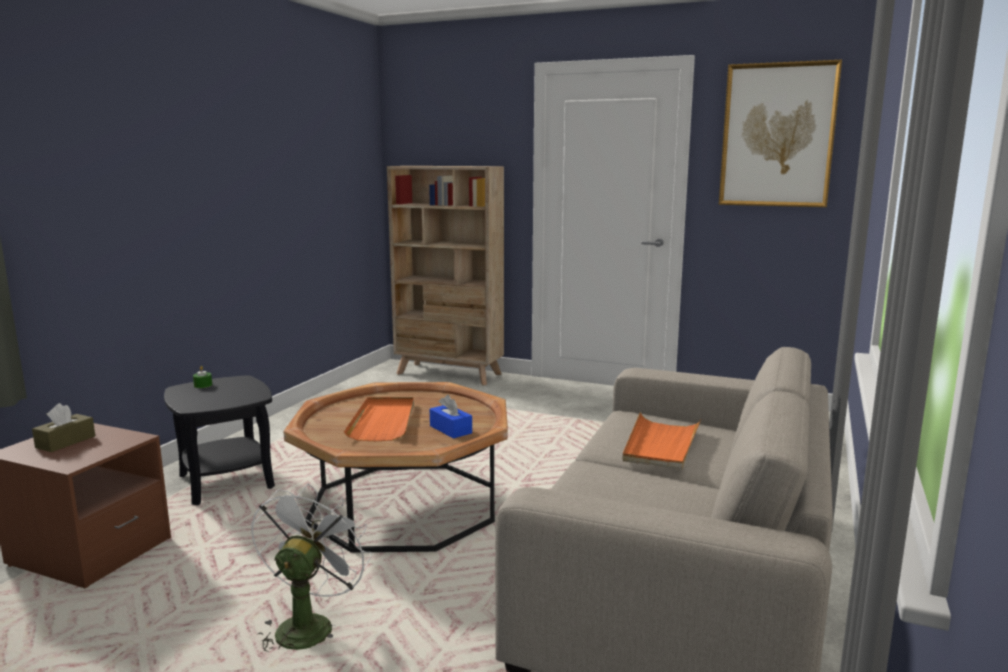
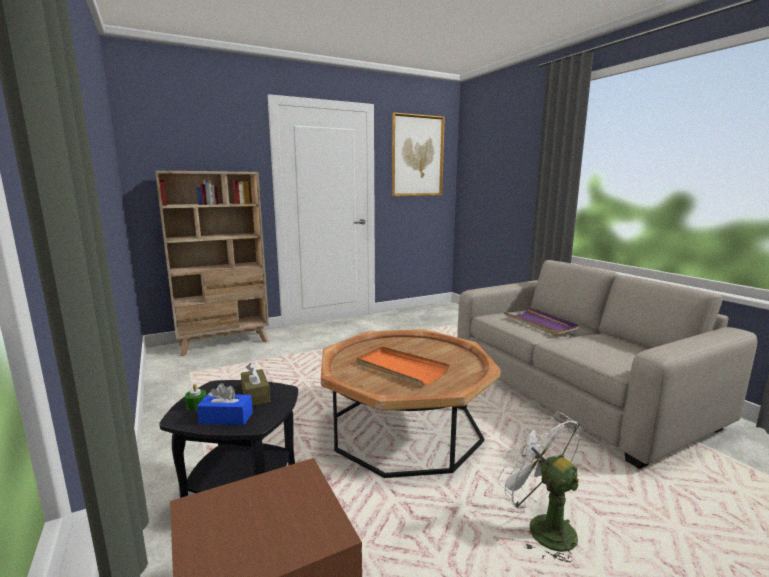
camera: 50 degrees left, 0 degrees up
(65, 442) = (240, 525): brown tissue box -> brown tissue box (255, 395)
(450, 429) = (445, 356): blue tissue box -> blue tissue box (226, 418)
(661, 445) = (540, 324): orange tray -> purple tray

